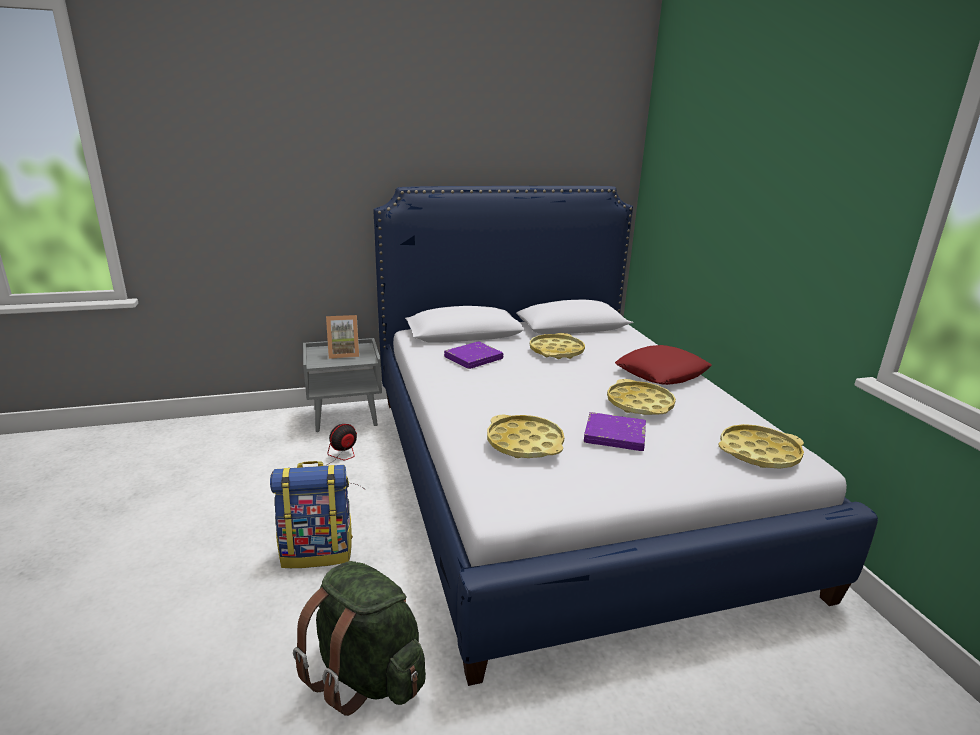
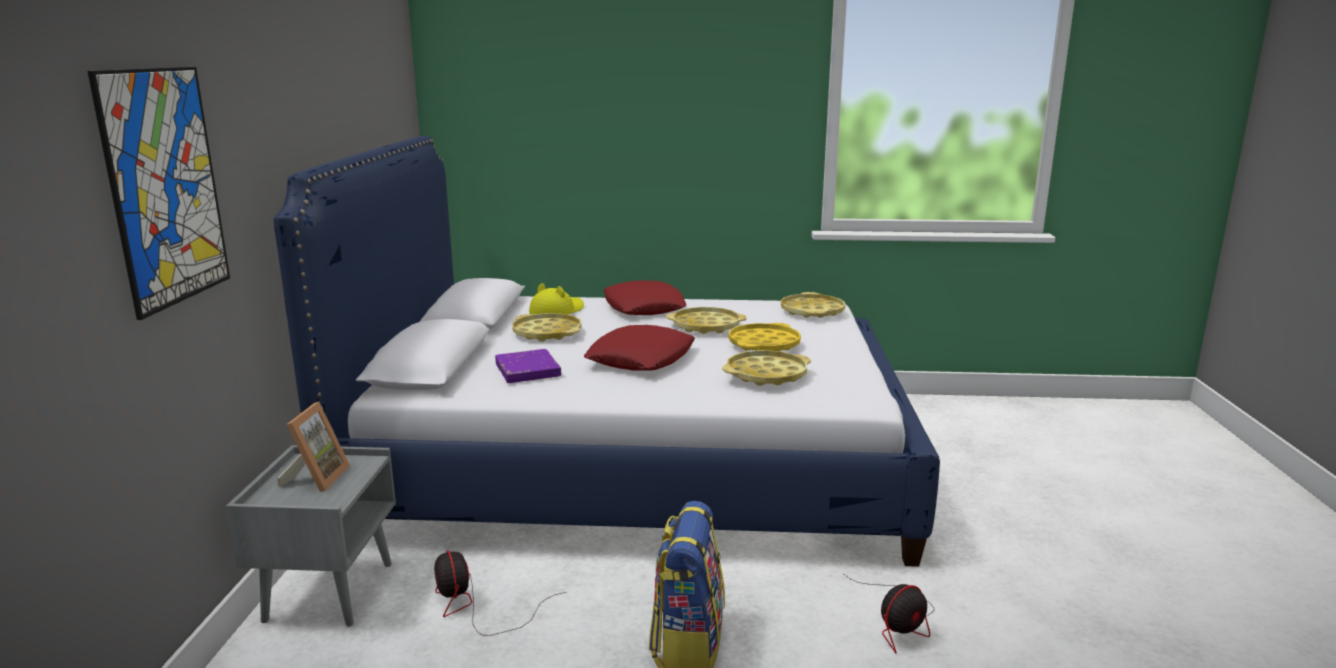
camera: 70 degrees left, 5 degrees down
(293, 177) = (165, 187): none -> picture
(366, 675) = (899, 622): green backpack -> fan
(529, 389) = (641, 358): none -> red pillow
(610, 345) = (557, 311): none -> yellow hat
(614, 436) = (764, 344): purple book -> yellow tray

